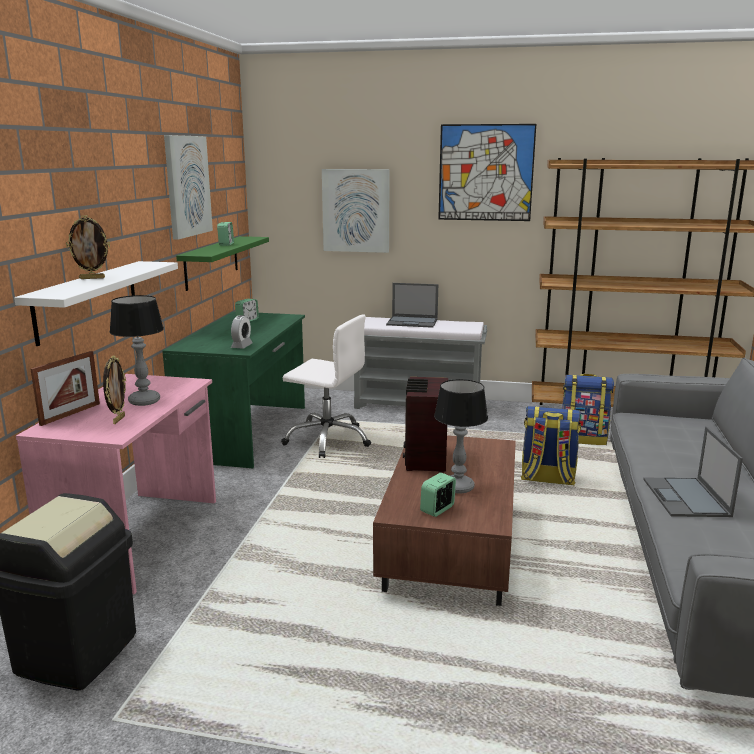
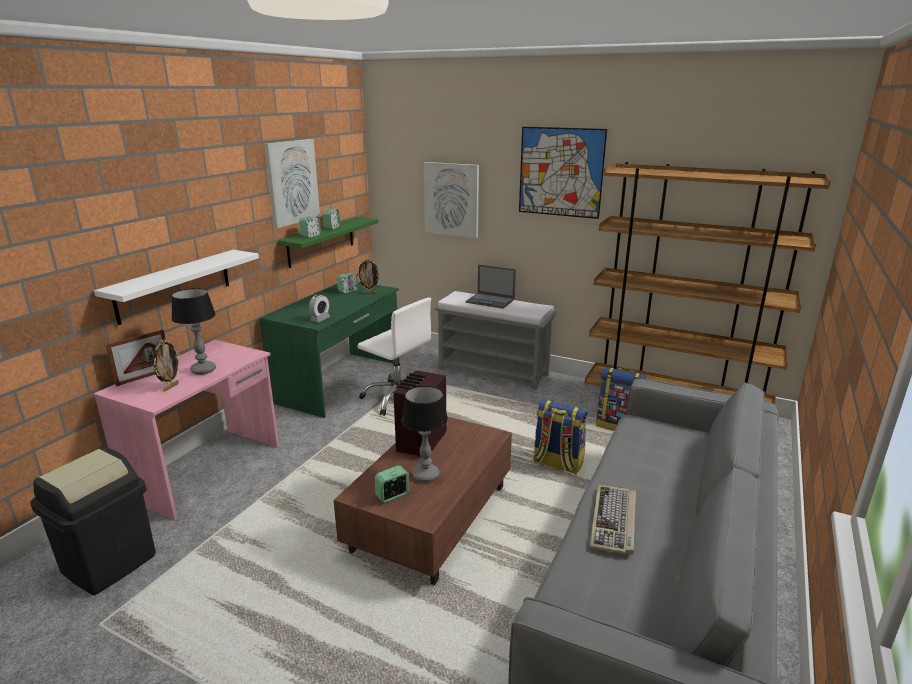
camera: 15 degrees right, 5 degrees up
(92, 278) = (172, 270): picture frame -> picture frame (369, 292)
(212, 250) = (311, 236): none -> alarm clock
(686, 498) = (614, 521): laptop -> keyboard

